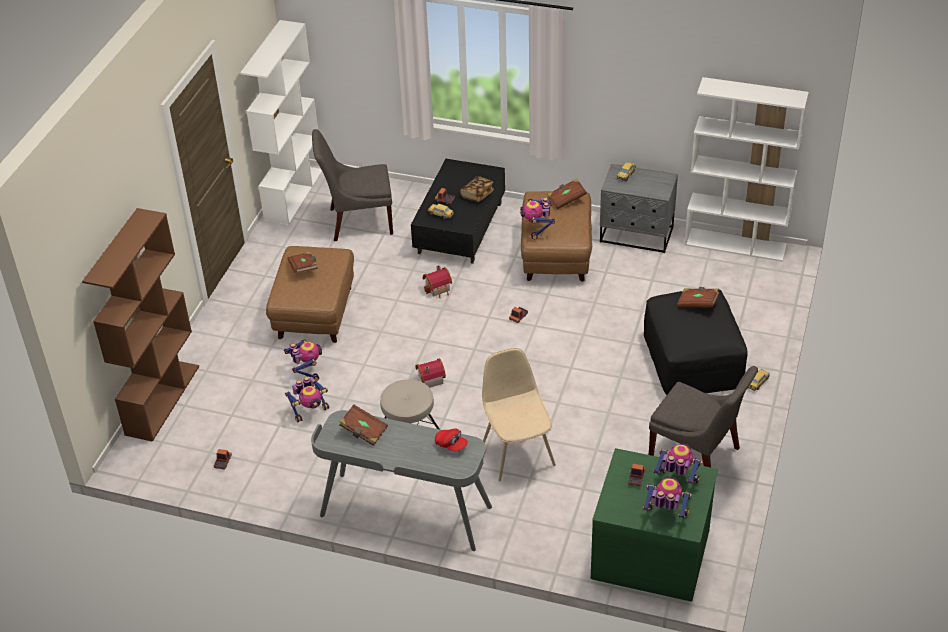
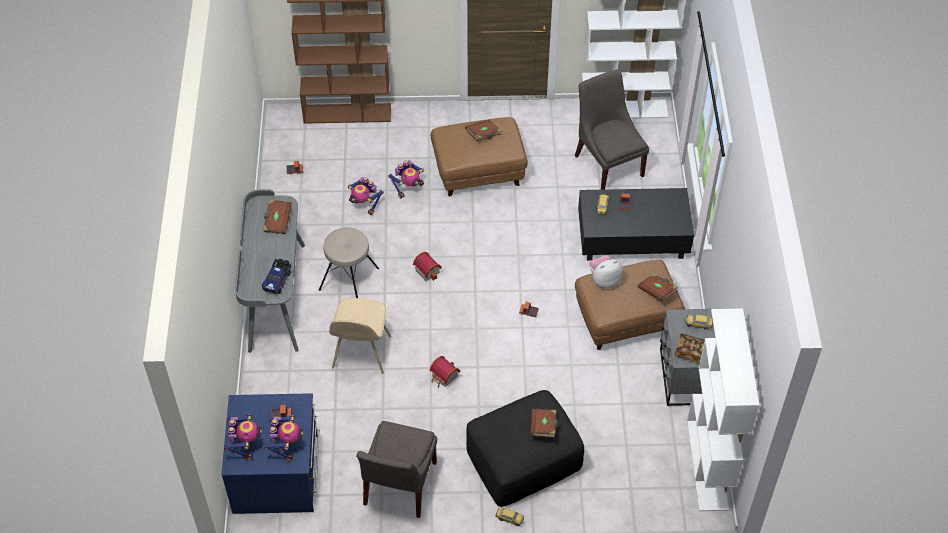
camera: 70 degrees right, 10 degrees up
(439, 289) = (542, 245): toy house -> toy house (444, 377)
(451, 445) = (278, 280): red cap -> toy truck
(477, 195) = (643, 225): book -> book (690, 352)
(517, 453) = (361, 353): beige chair -> beige chair turned 135 degrees clockwise
(537, 229) = (604, 280): toy robot -> plush toy
(651, 552) = (277, 473): green dresser -> blue dresser

